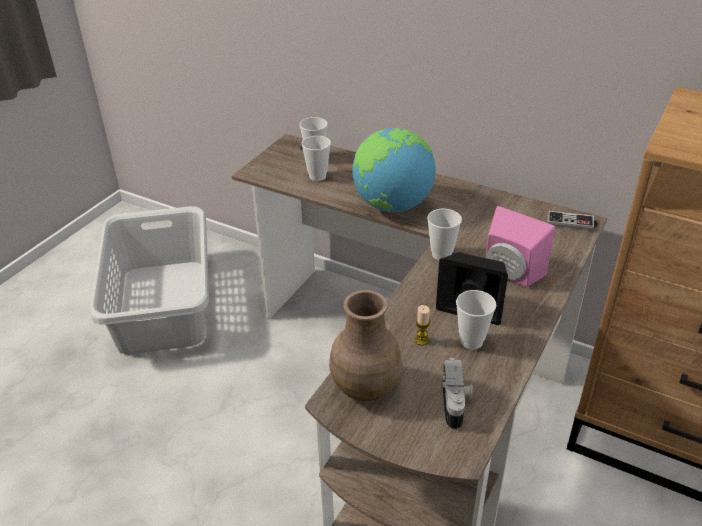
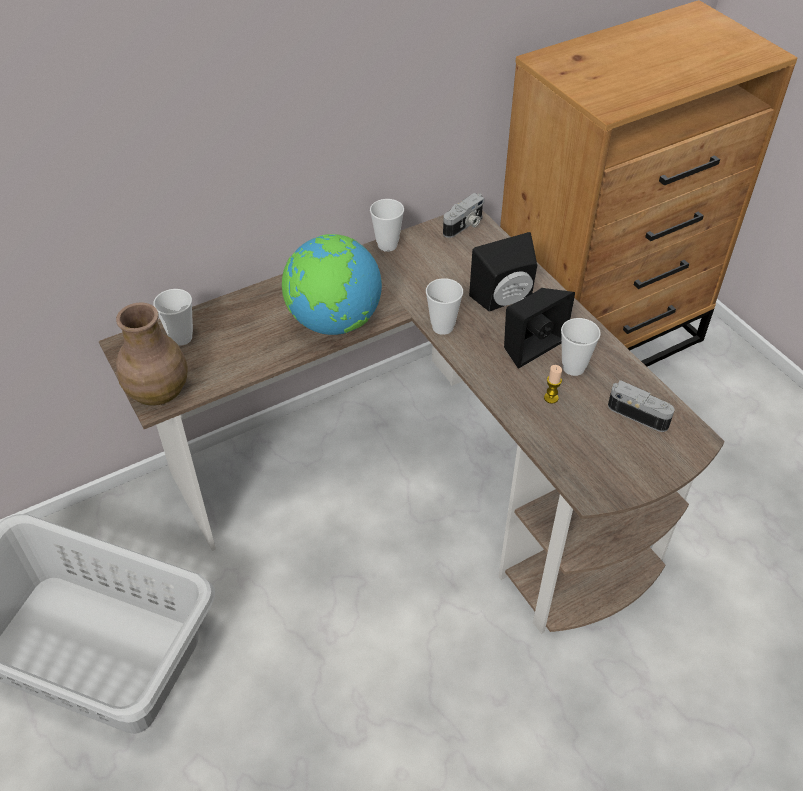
camera: 60 degrees left, 10 degrees up
(317, 176) = (223, 353): cup -> cup (387, 245)
(366, 386) = (585, 462): brown vase -> brown vase (158, 392)
(509, 274) = (505, 300): pink speaker -> black speaker
(570, 222) = (464, 226): game controller -> camera

